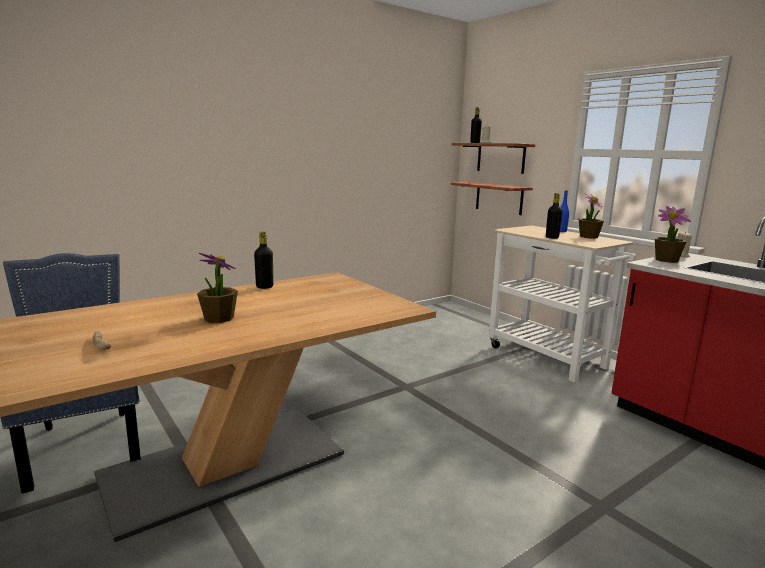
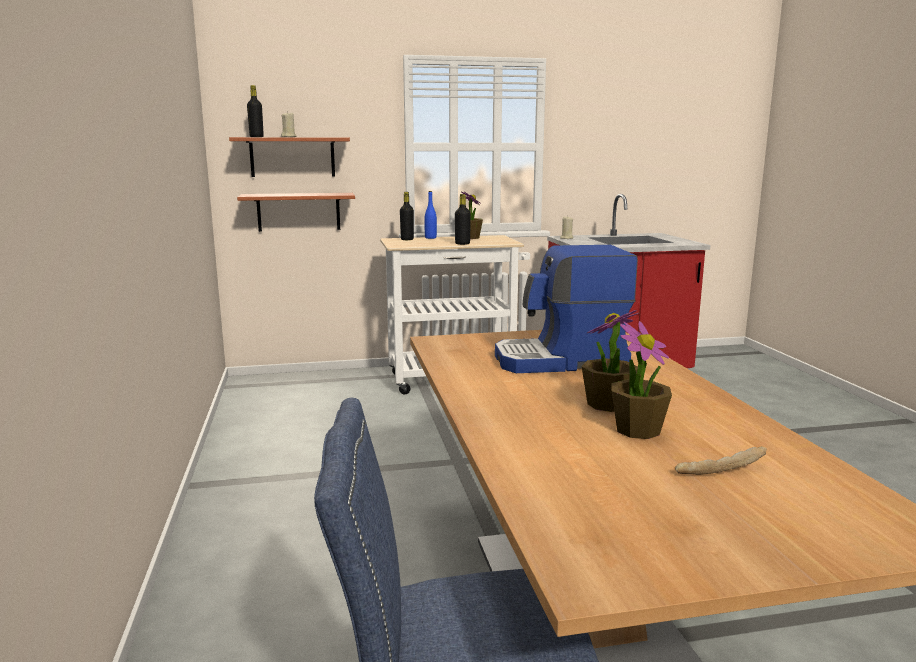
camera: 65 degrees left, 0 degrees up
(264, 287) = (460, 373): black bottle -> black bottle (407, 239)
(310, 303) = (561, 361): none -> coffee machine
(667, 260) = (580, 242): potted plant -> potted plant (637, 430)

